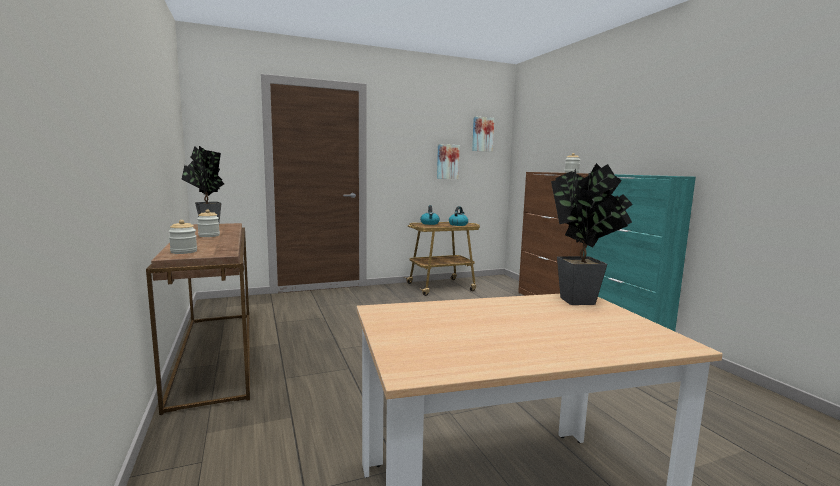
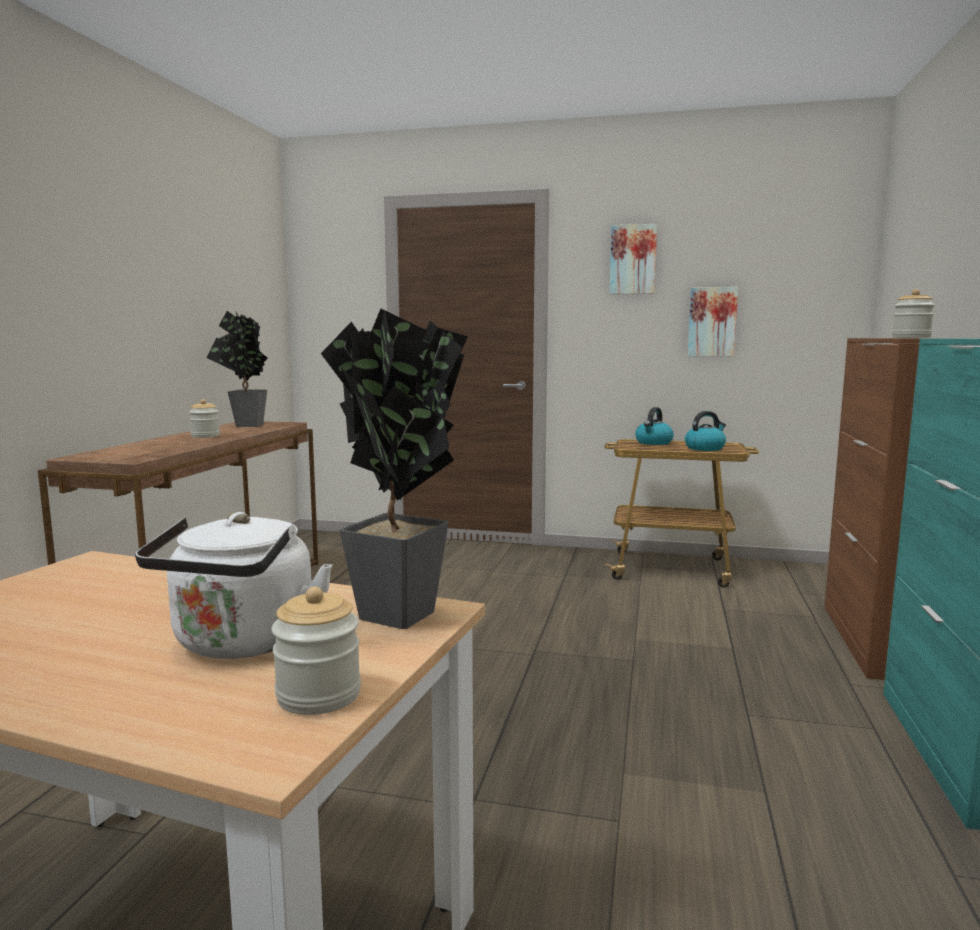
camera: 35 degrees right, 0 degrees up
(184, 252) = (106, 453): jar -> jar (318, 695)
(482, 134) = (798, 261): picture -> picture (633, 260)
(567, 321) = (241, 644): none -> white kettle

